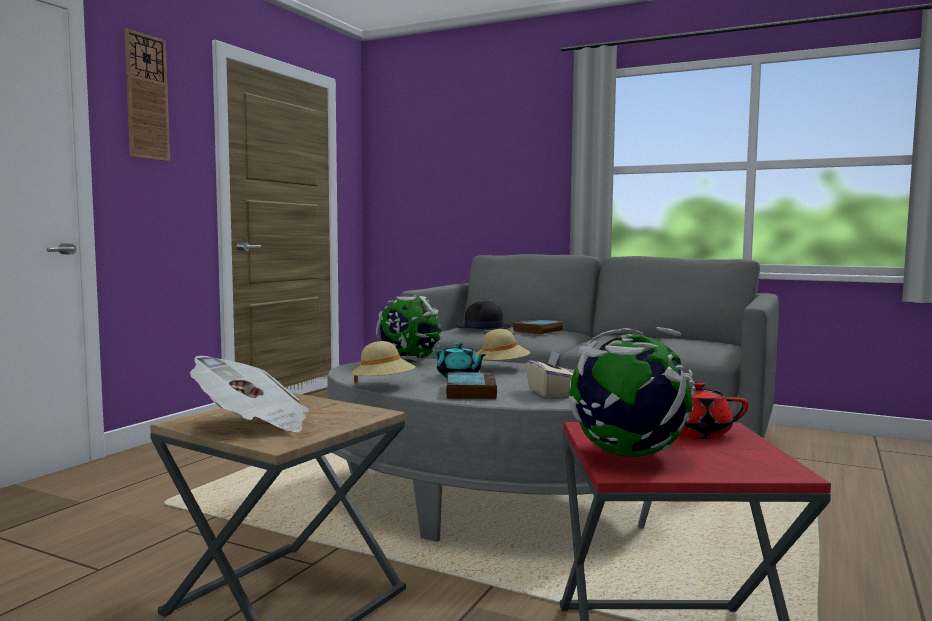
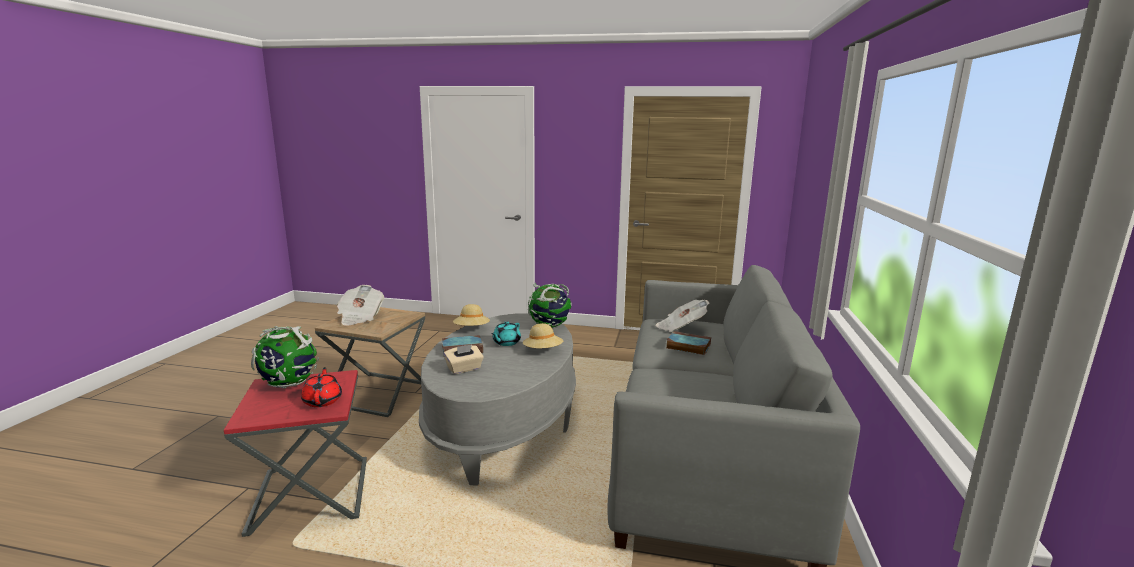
camera: 75 degrees right, 10 degrees up
(146, 97) = (570, 134): wall clock -> none
(483, 328) = (681, 328): black hat -> newspaper

